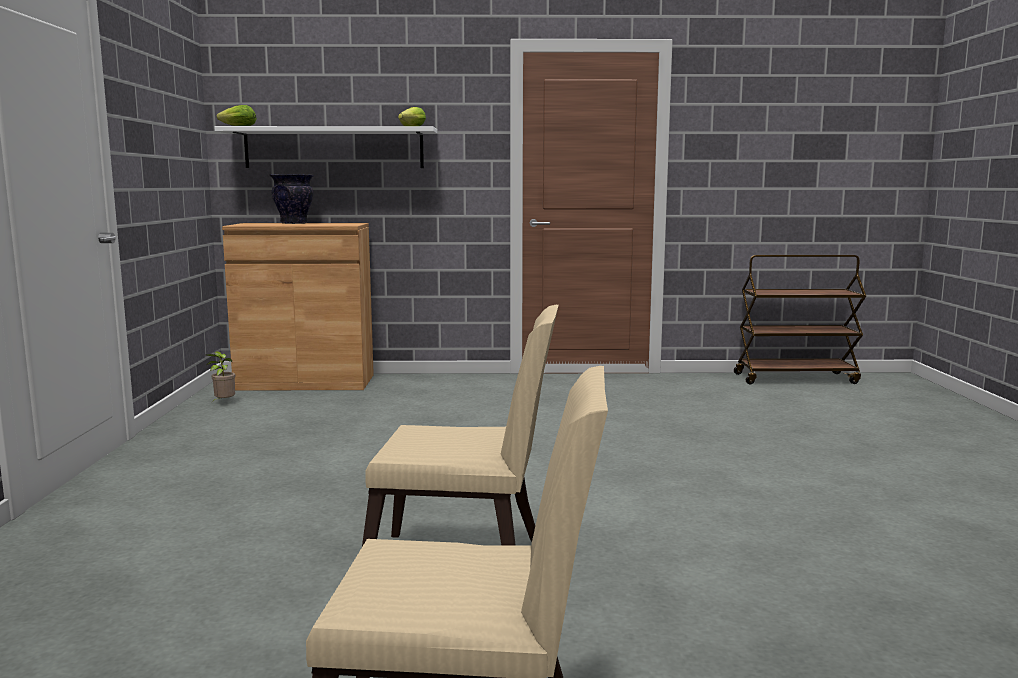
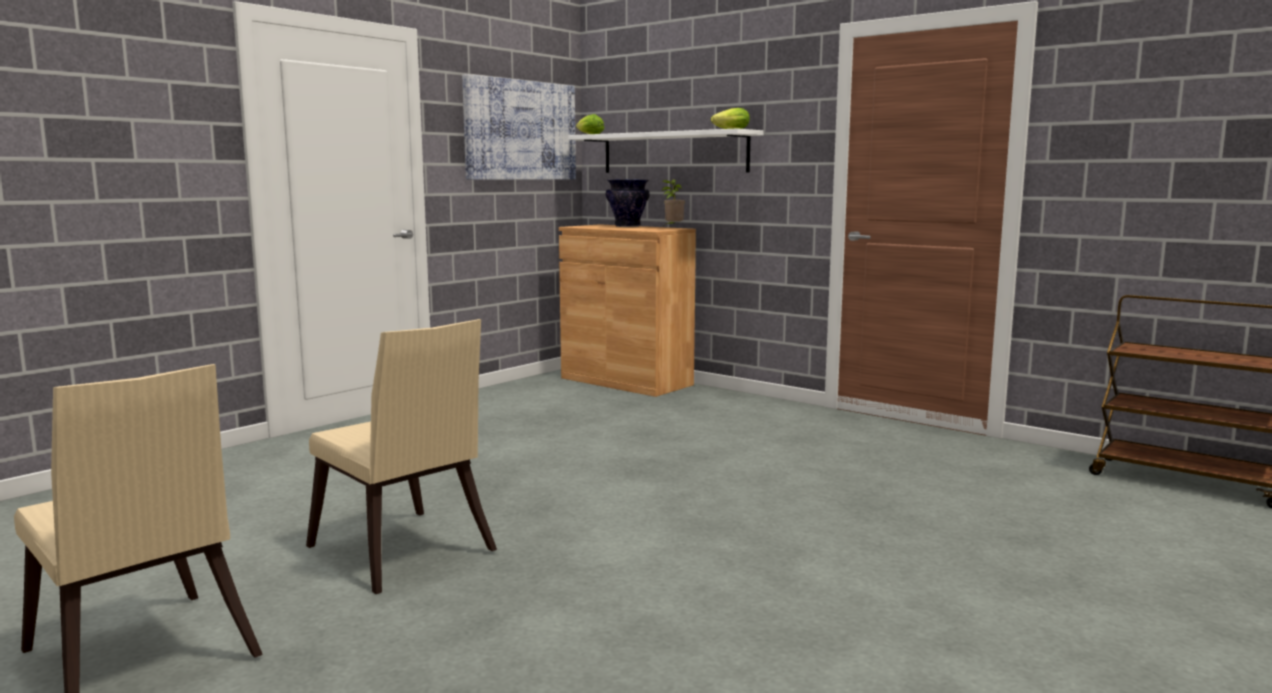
camera: 40 degrees right, 0 degrees up
(170, 118) = (519, 130): none -> picture
(223, 403) = (533, 387): potted plant -> potted plant (673, 228)

